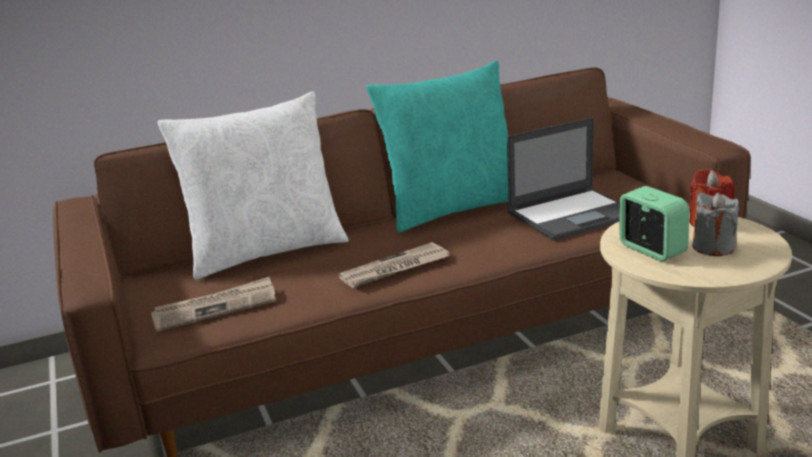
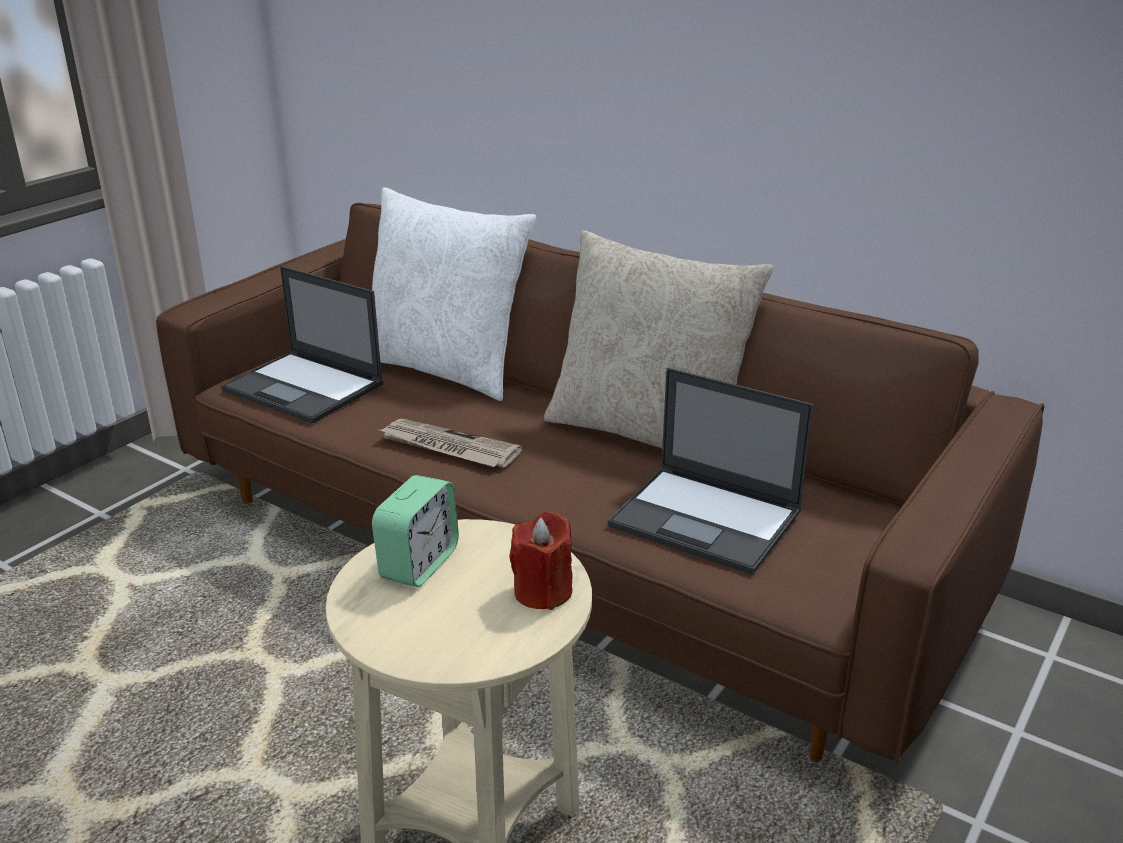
camera: 55 degrees right, 5 degrees up
(215, 307) = (305, 388): newspaper -> laptop
(452, 208) = (647, 432): turquoise pillow -> beige pillow
(713, 247) = (456, 610): grey candle -> none

